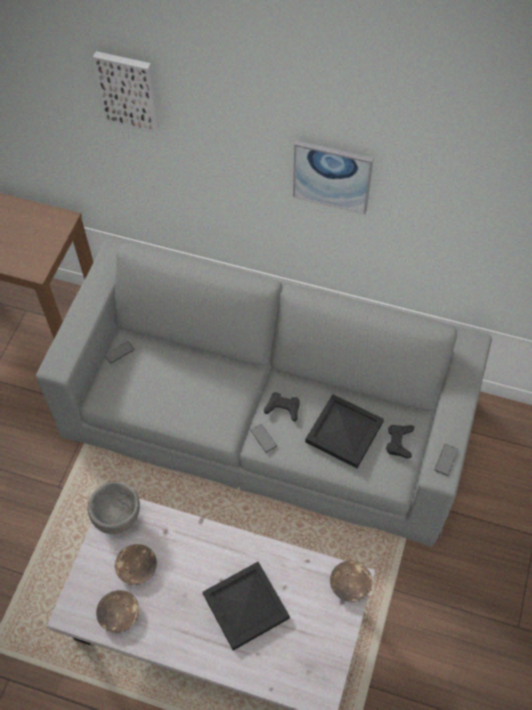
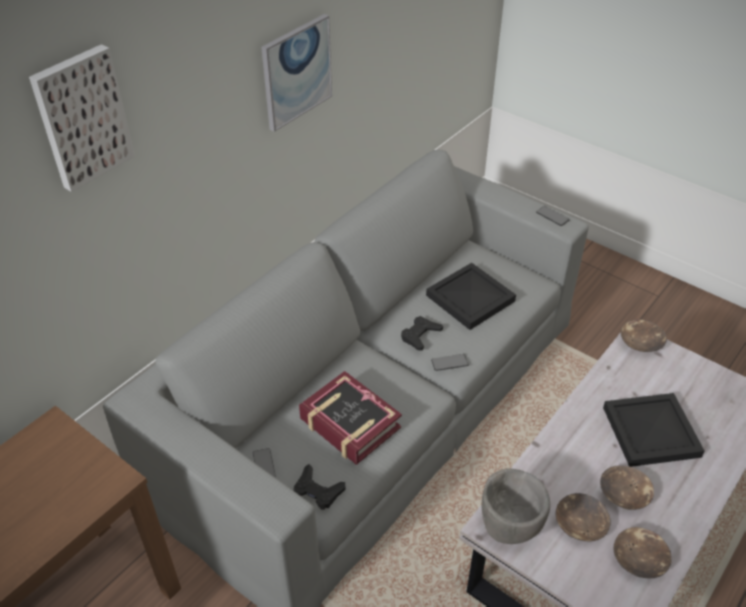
camera: 70 degrees left, 15 degrees down
(173, 389) = (349, 423): none -> book
(174, 594) = (624, 494): none -> brown bowl
(399, 442) = (496, 265): black game controller -> black game controller (317, 491)

